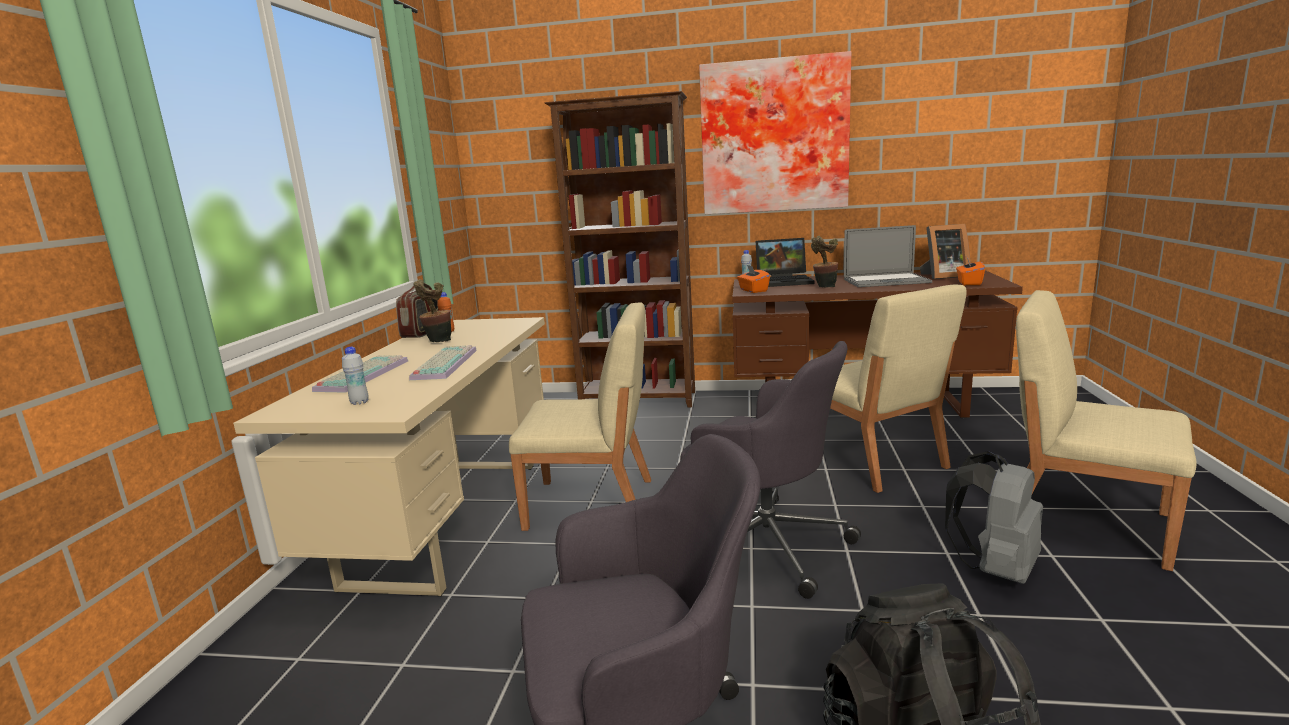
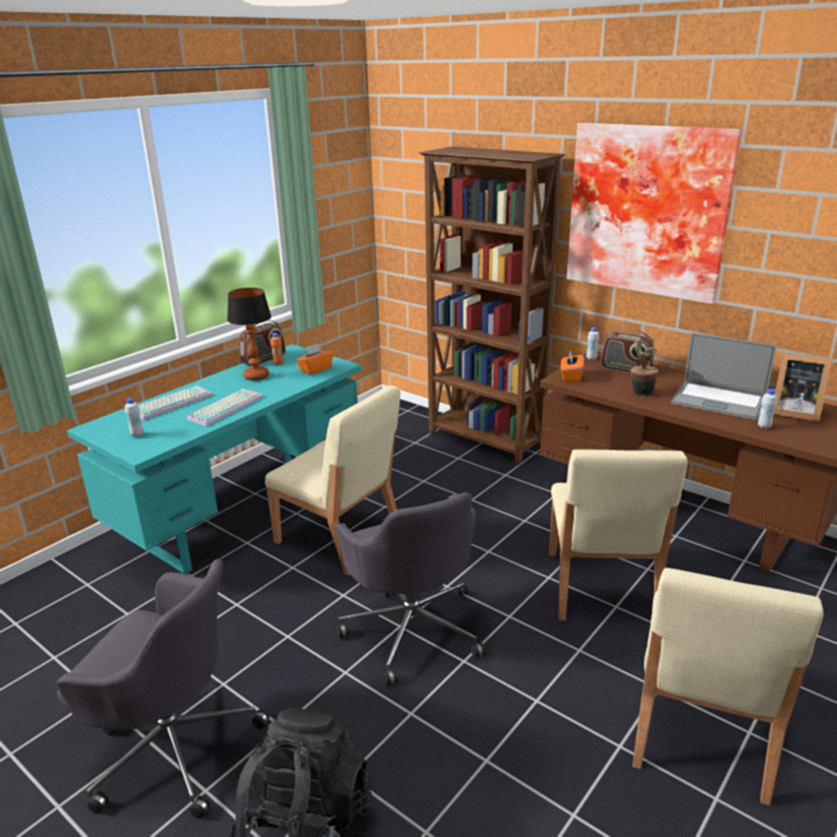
camera: 30 degrees right, 10 degrees up
(437, 342) = (256, 376): potted plant -> table lamp
(449, 518) = (243, 512): beige desk -> turquoise desk
(785, 281) = (625, 369): laptop -> radio
(943, 284) = (764, 426): none -> white bottle
(968, 283) = (793, 434): orange tissue box -> orange tissue box (315, 369)
(995, 568) = (554, 732): grey backpack -> none
(1083, 522) = (700, 731): beige chair -> beige chair turned 135 degrees counterclockwise

